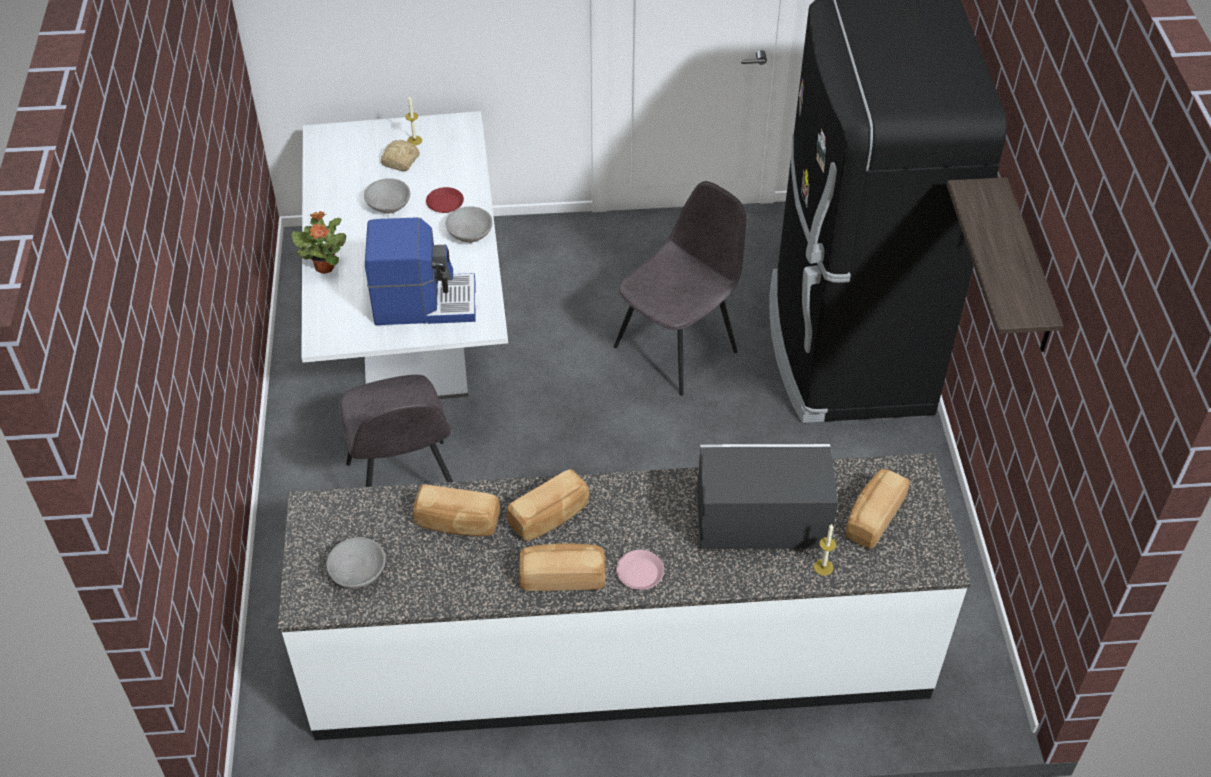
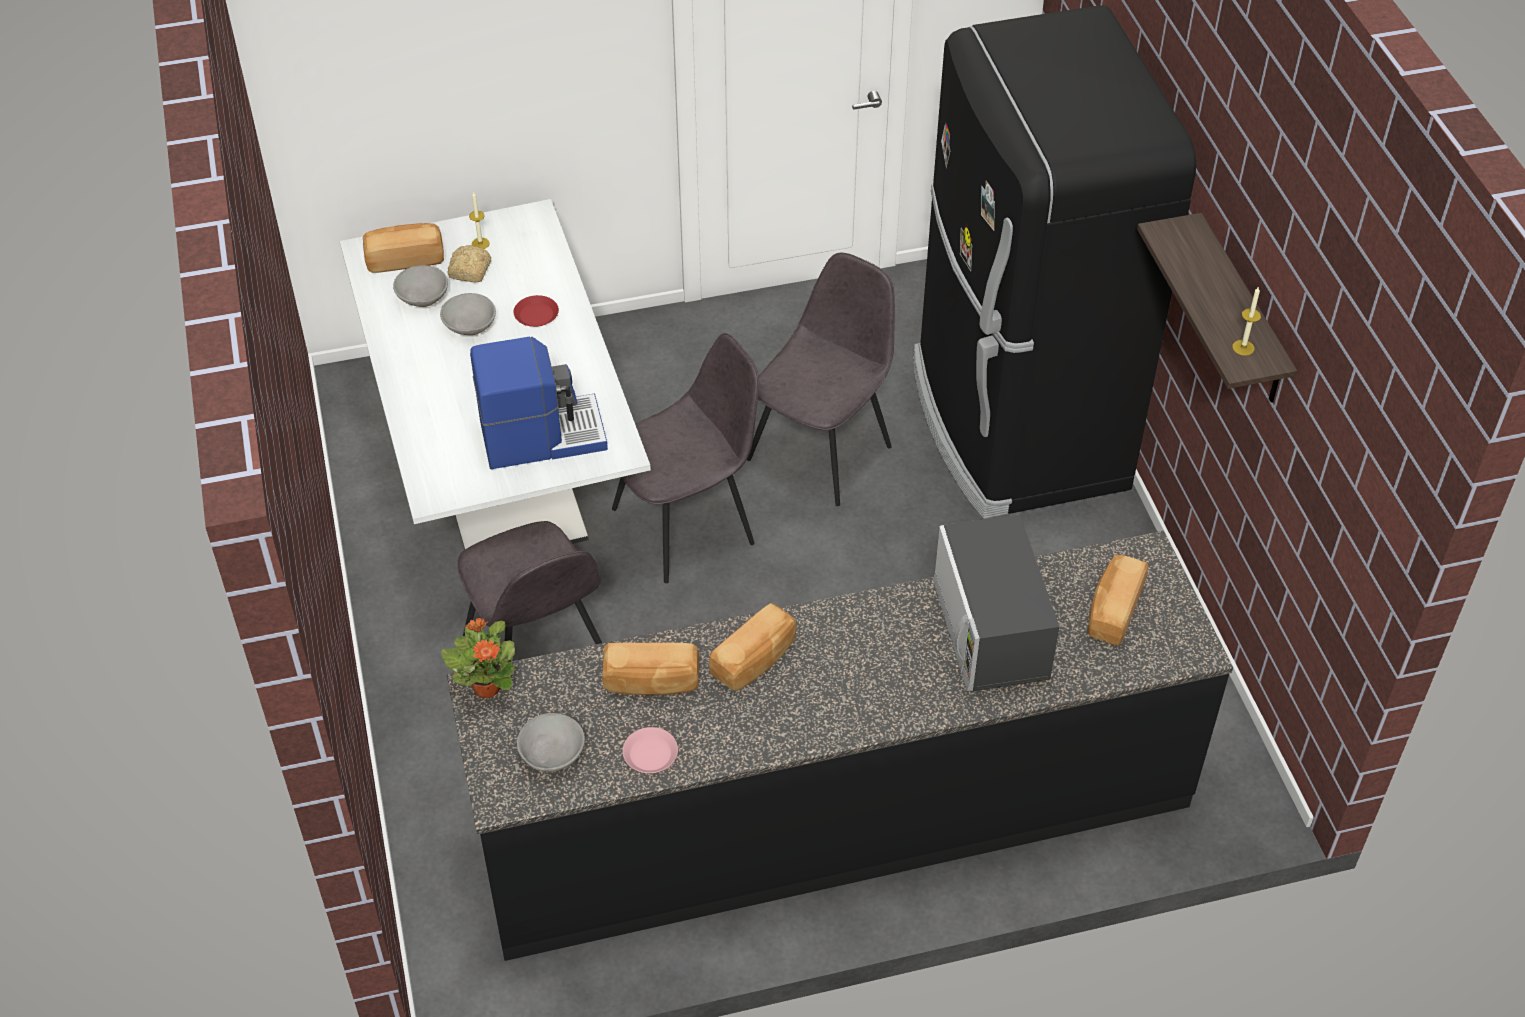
camera: 10 degrees left, 0 degrees up
(325, 266) = (412, 407): potted plant -> potted plant (487, 687)
(470, 234) = (575, 348): grey bowl -> grey bowl (422, 297)
(552, 394) = (686, 525): none -> grey chair
(562, 577) = (785, 725): bread -> bread (405, 259)
(619, 655) = (833, 811): white counter -> black counter
(639, 572) = (870, 708): pink plate -> pink plate (650, 754)
(760, 520) = (990, 631): microwave -> microwave turned 90 degrees counterclockwise
(823, 567) = (1071, 672): candle -> candle (1243, 347)

